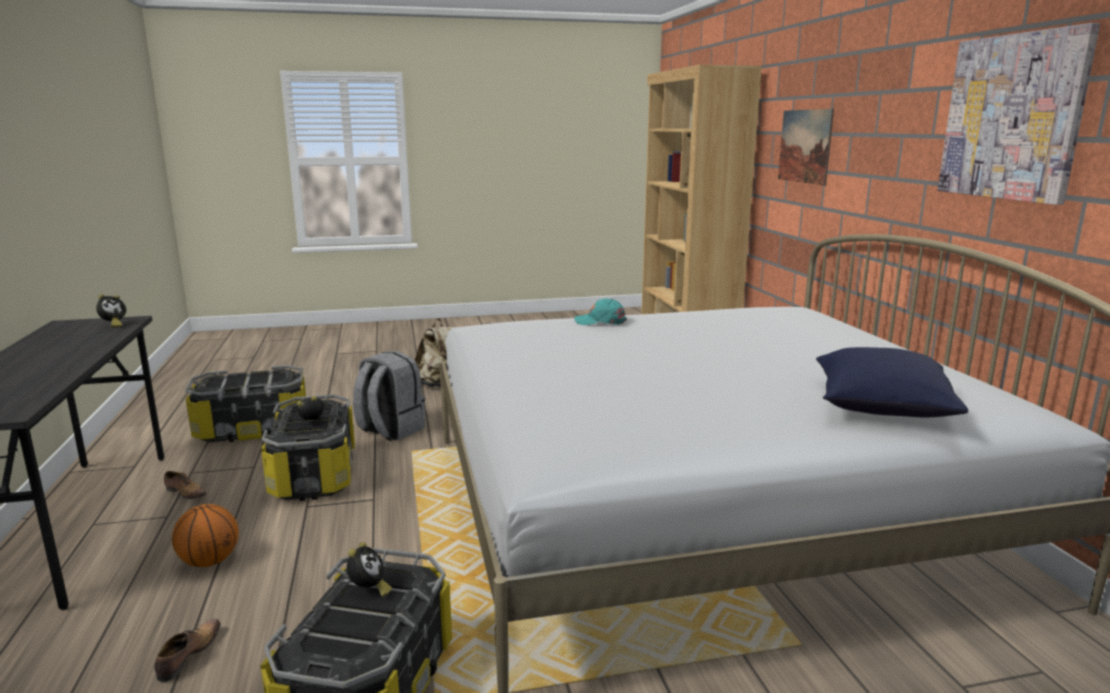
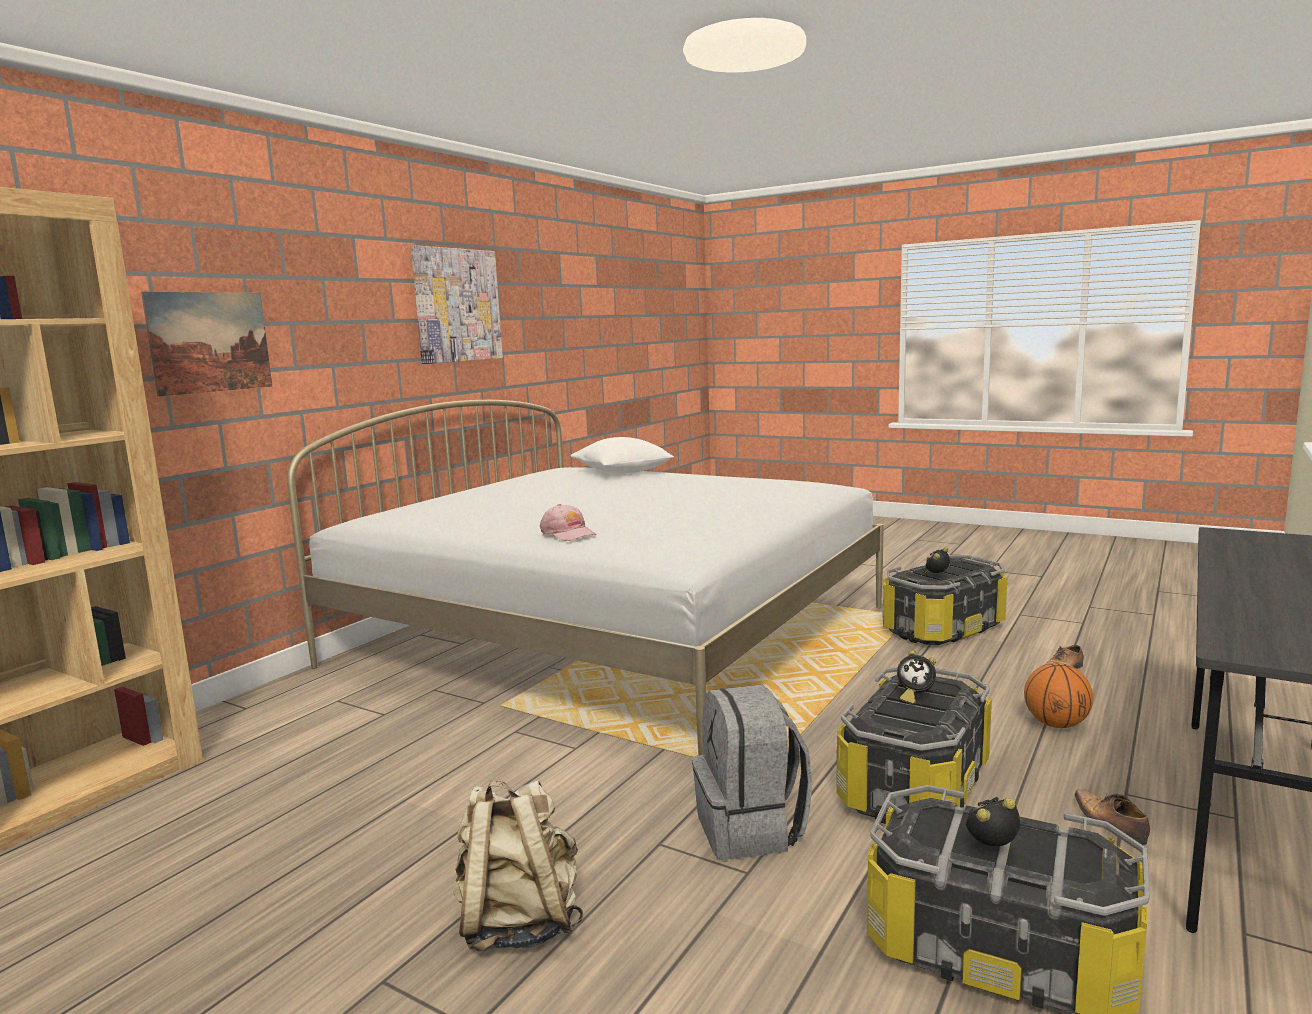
camera: 135 degrees left, 5 degrees down
(113, 325) = (1257, 640): alarm clock -> alarm clock (992, 849)
(600, 321) = (568, 534): turquoise cap -> pink cap
(881, 407) = (622, 473): blue pillow -> white pillow

